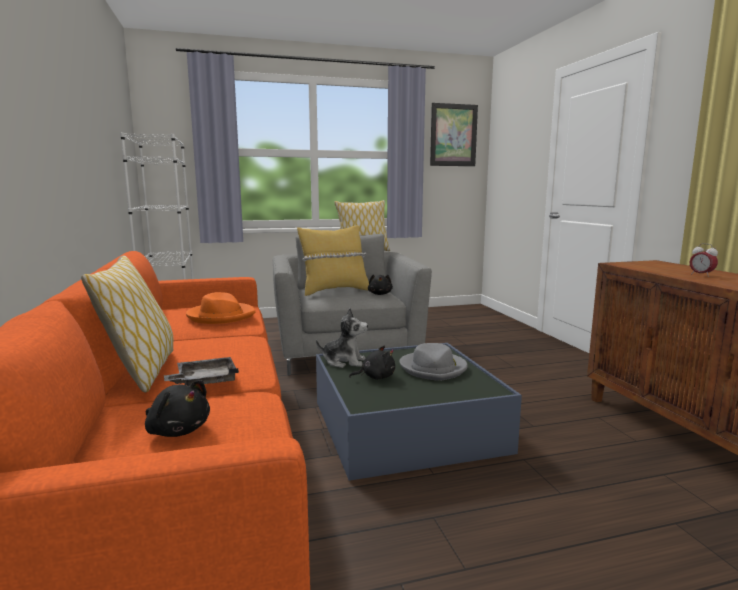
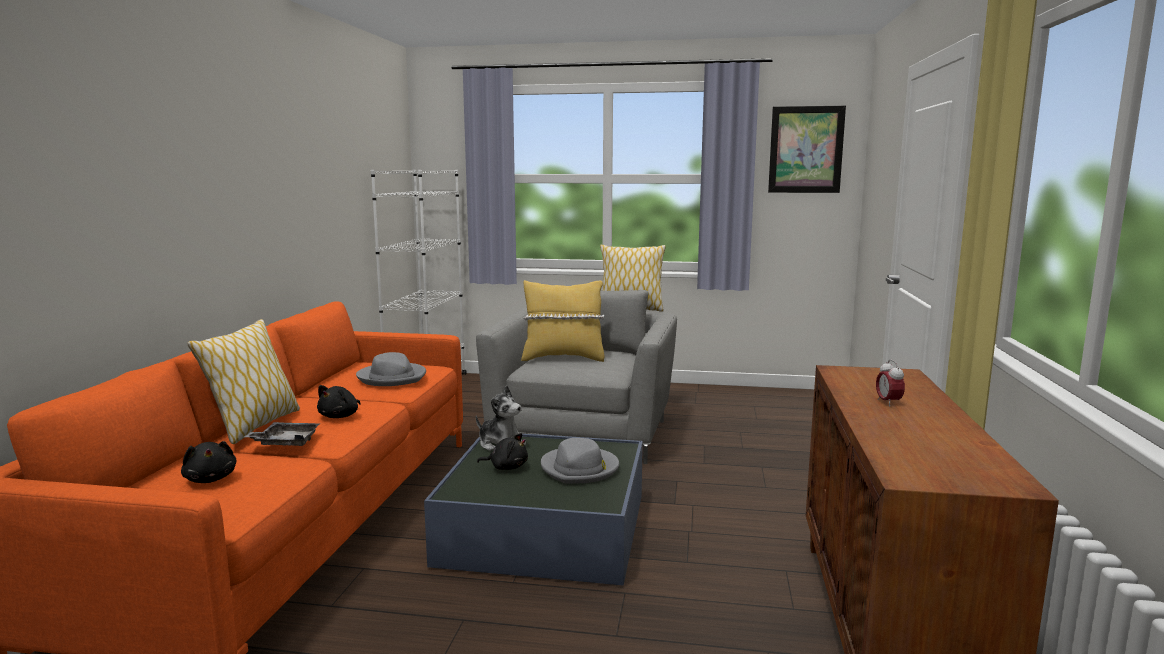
camera: 25 degrees right, 0 degrees up
(221, 316) = (392, 377): orange hat -> grey hat
(380, 294) = (608, 368): black plush toy -> black plush toy (340, 416)

